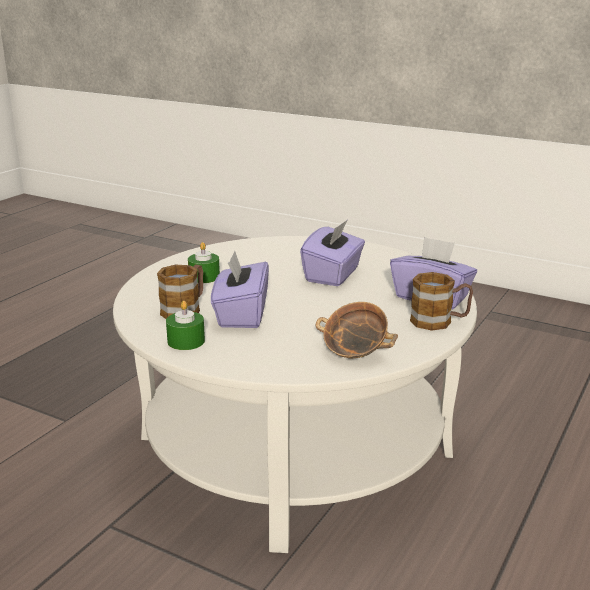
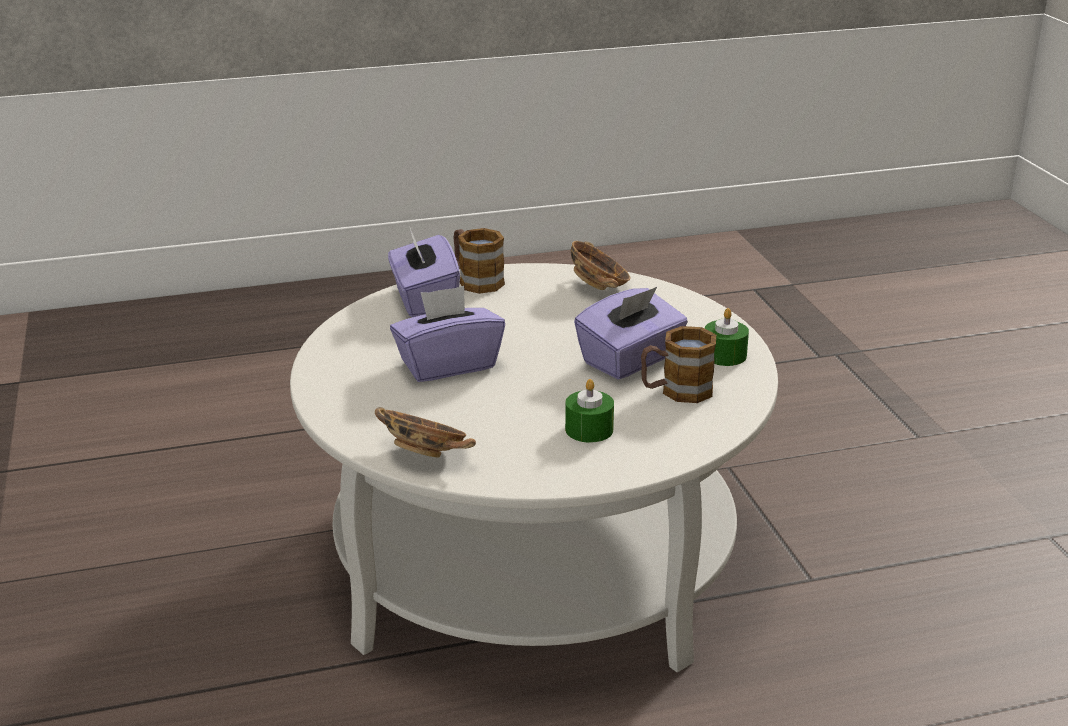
camera: 135 degrees left, 5 degrees up
(260, 245) = (426, 454): none -> bowl

